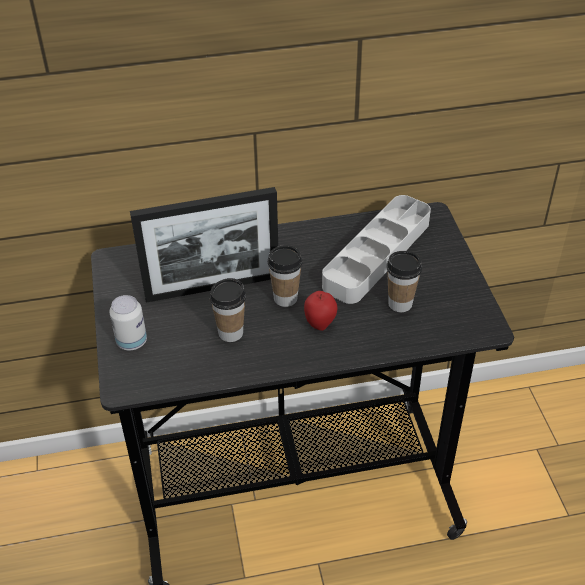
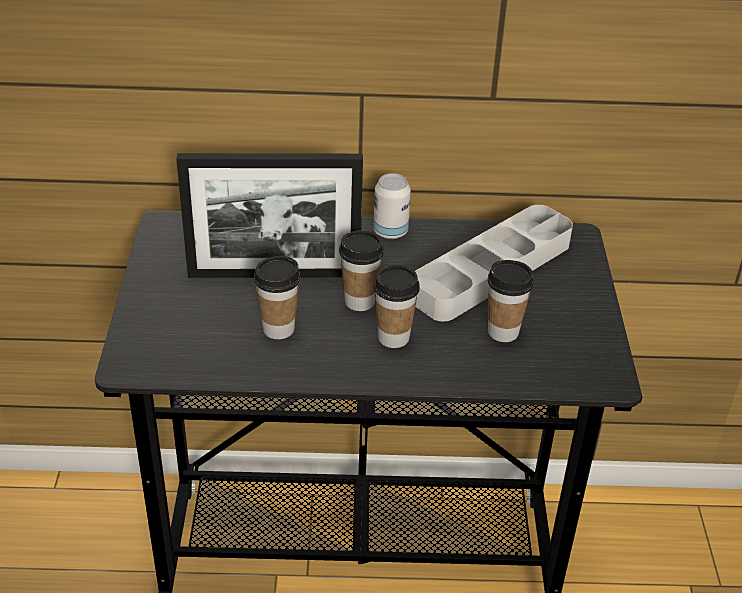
camera: 10 degrees right, 5 degrees down
(131, 342) = (155, 318): can -> can (390, 232)
(320, 324) = (393, 337): apple -> cup

